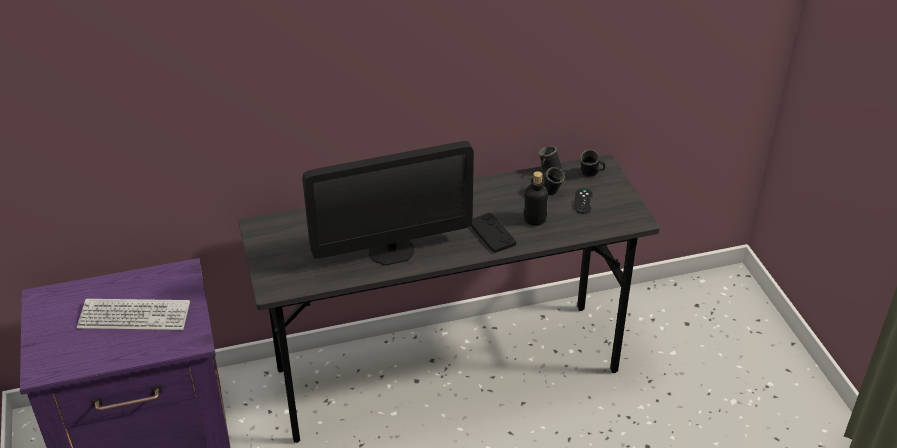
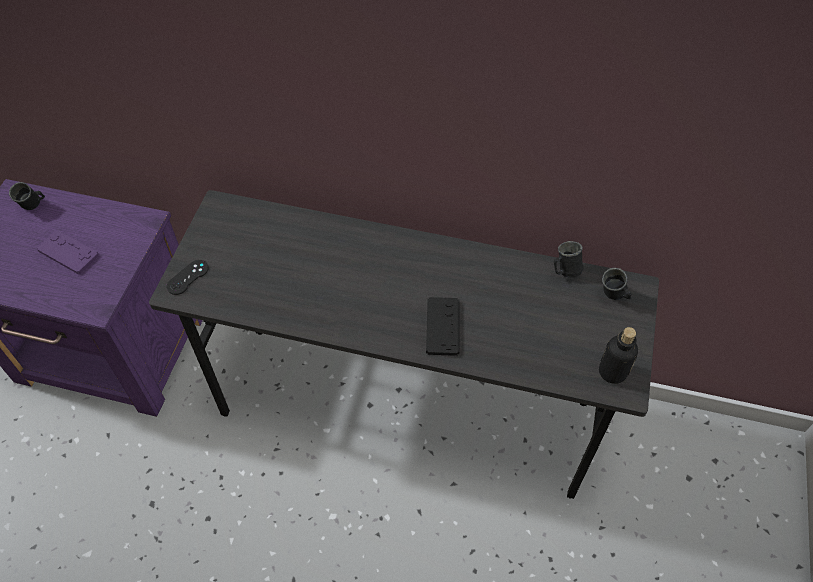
camera: 30 degrees right, 15 degrees up
(134, 316) = (68, 253): keyboard -> purple game controller
(391, 251) = (322, 299): monitor -> none
(534, 219) = (503, 330): bottle -> bottle (612, 372)
(554, 191) = (553, 300): black mug -> black mug (34, 206)
(583, 201) = (577, 330): black game controller -> black game controller (187, 277)

